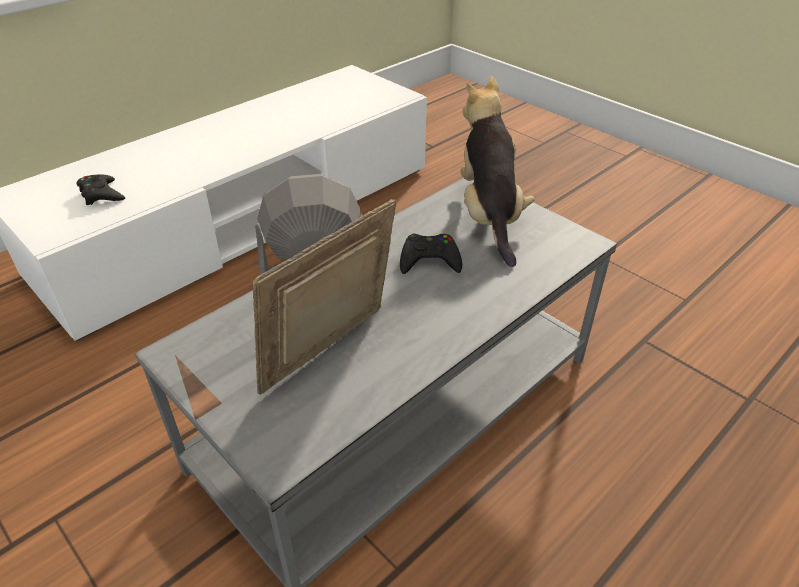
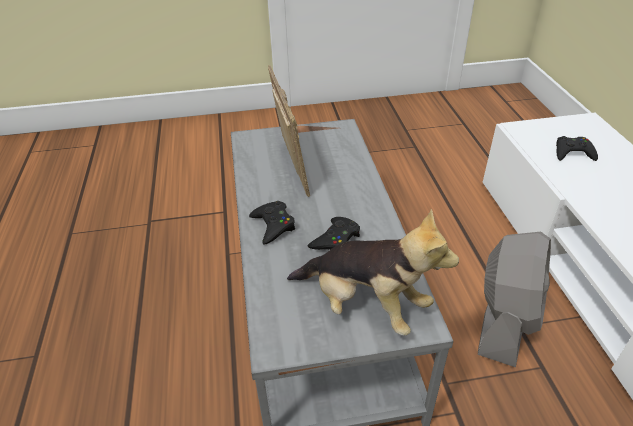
camera: 125 degrees right, 0 degrees up
(455, 313) = (273, 225): none -> black game controller

